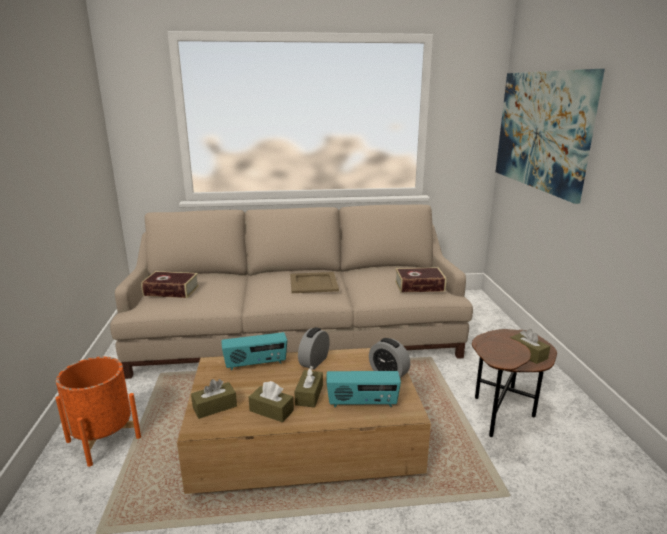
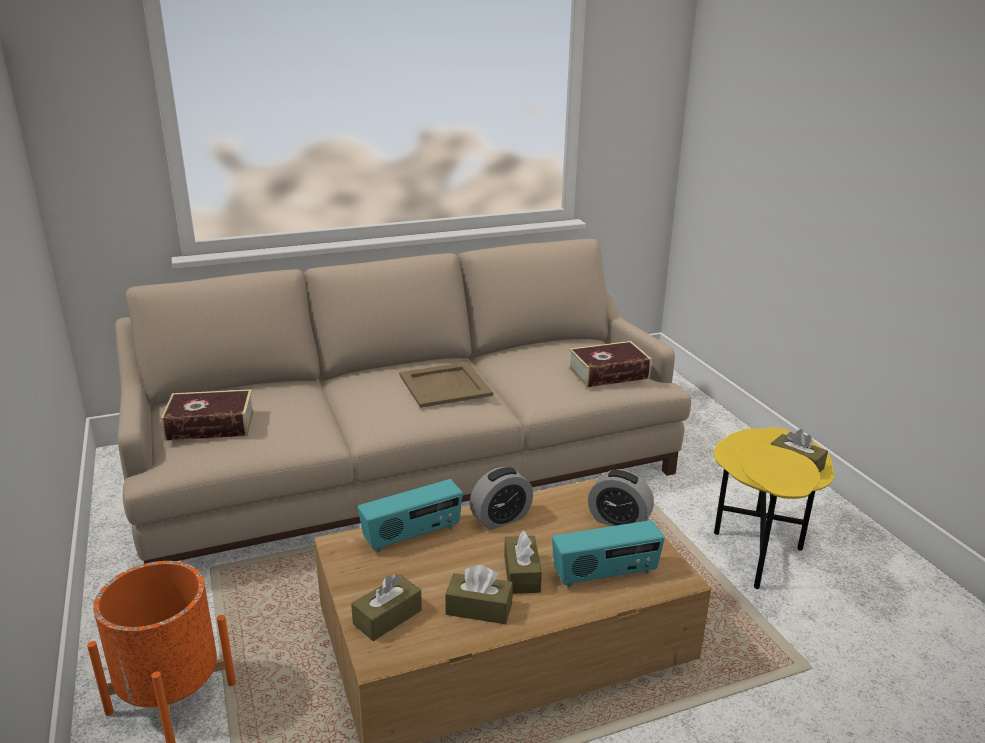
camera: 15 degrees left, 5 degrees up
(314, 362) = (501, 518): alarm clock -> alarm clock turned 135 degrees counterclockwise
(501, 414) = (758, 552): brown side table -> yellow side table
(541, 130) = (765, 120): picture -> none

